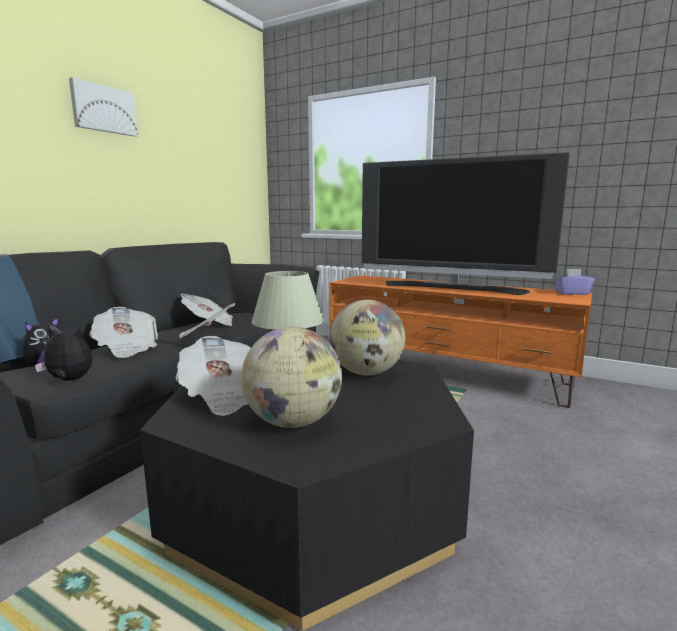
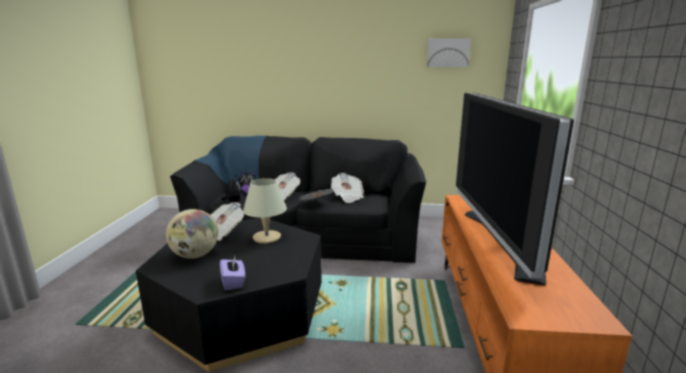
camera: 65 degrees right, 5 degrees up
(103, 109) = (343, 50): picture -> picture (448, 52)
(366, 373) = (274, 259): globe -> none
(572, 293) = (591, 317): purple tissue box -> purple tissue box (233, 282)

